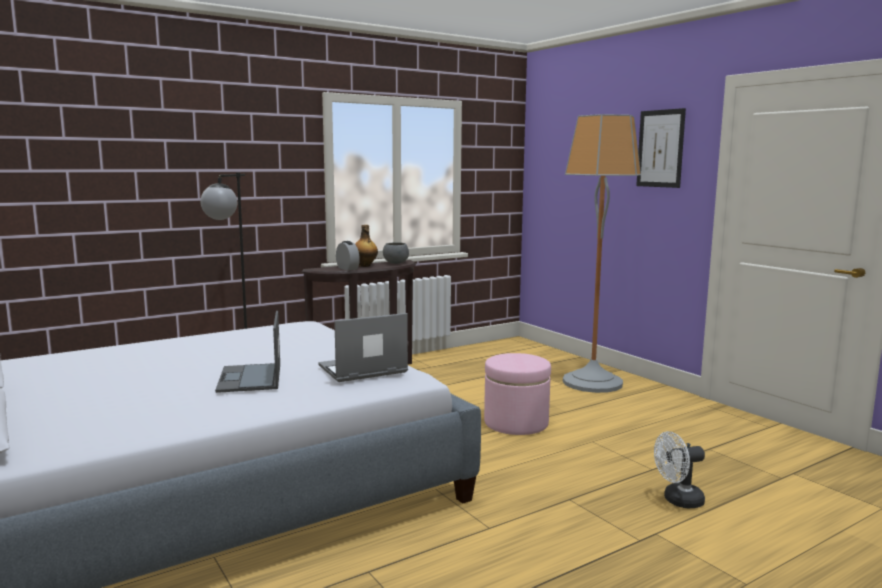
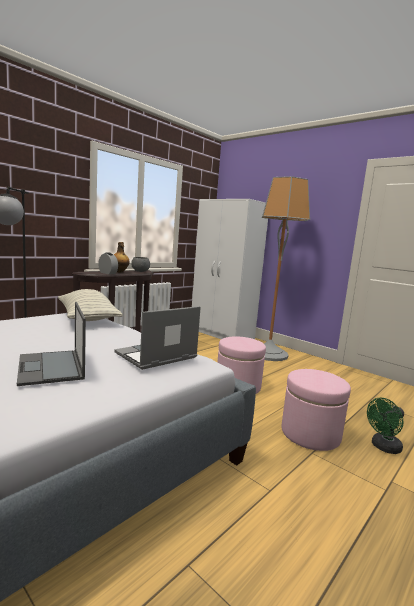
camera: 15 degrees left, 0 degrees up
(310, 329) = (87, 318): none -> pillow
(534, 353) = (222, 334): none -> white wardrobe
(582, 480) = (310, 434): none -> pink ottoman
(660, 148) = (316, 205): picture -> none
(678, 501) = (383, 447): white fan -> green fan

